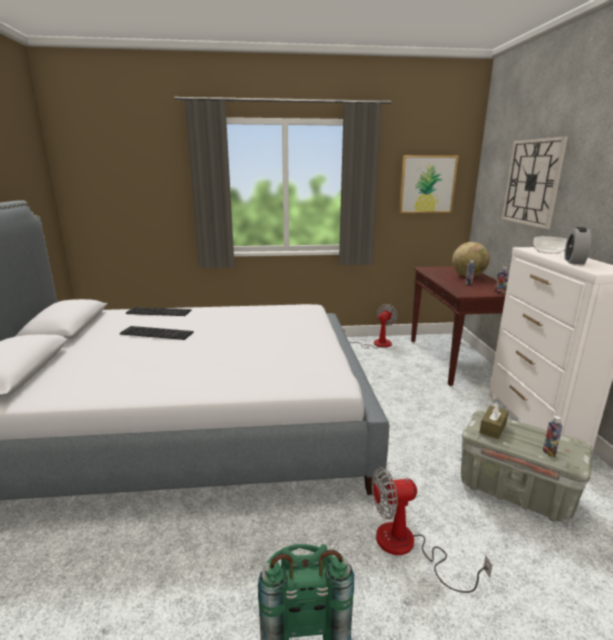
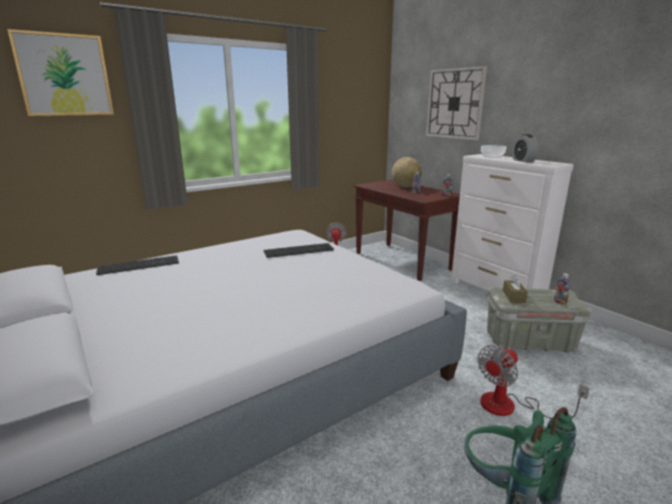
camera: 30 degrees left, 0 degrees up
(157, 332) = (173, 285): keyboard -> keyboard (297, 250)
(427, 184) = (354, 109): picture -> picture (64, 75)

